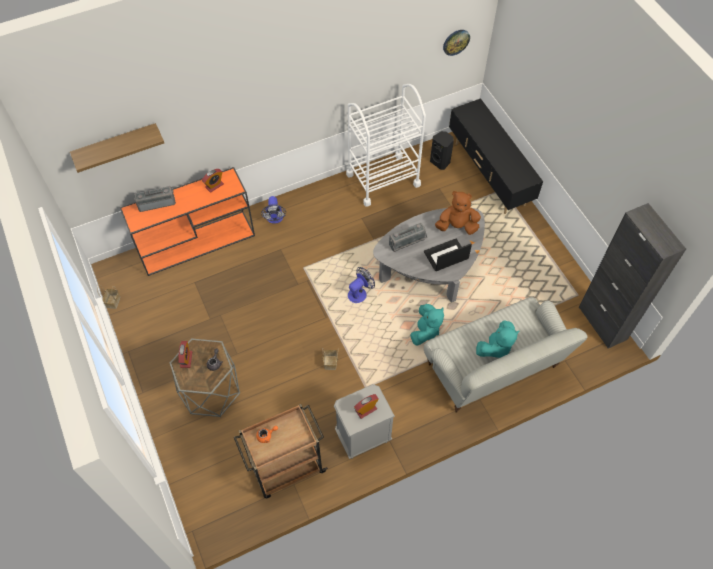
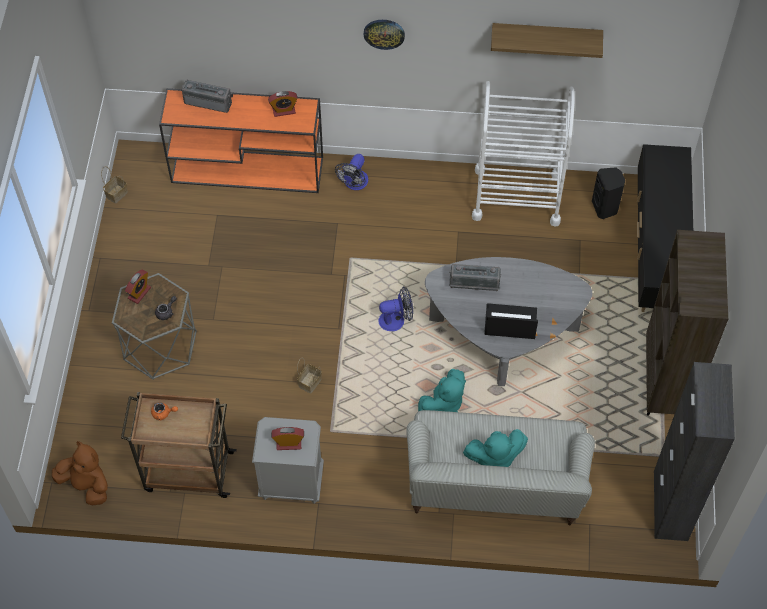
camera: 30 degrees right, 0 degrees up
(116, 146) = (179, 18): shelf -> shelf (546, 37)
(456, 42) = (660, 61): wall clock -> wall clock (384, 33)
(457, 226) = (549, 294): brown plush toy -> brown plush toy (86, 485)
(548, 251) = (665, 385): none -> brown bookcase

